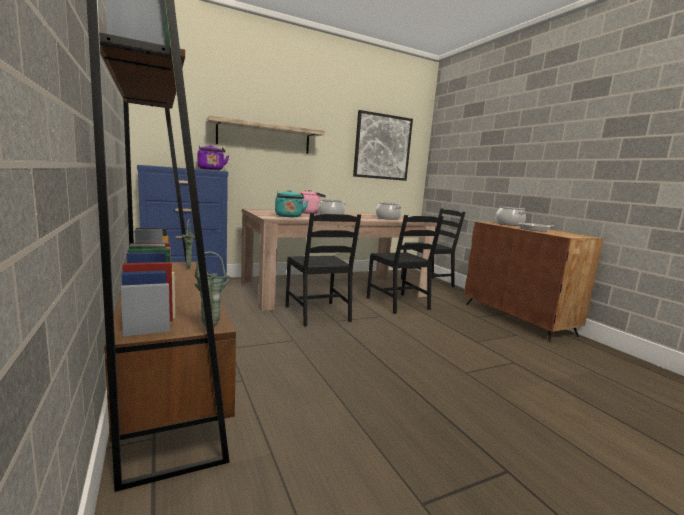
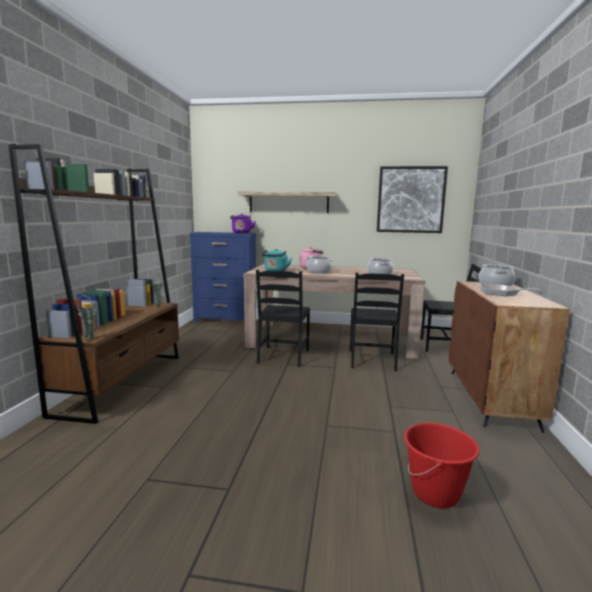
camera: 35 degrees right, 0 degrees up
(614, 403) = (435, 493): none -> red bucket

